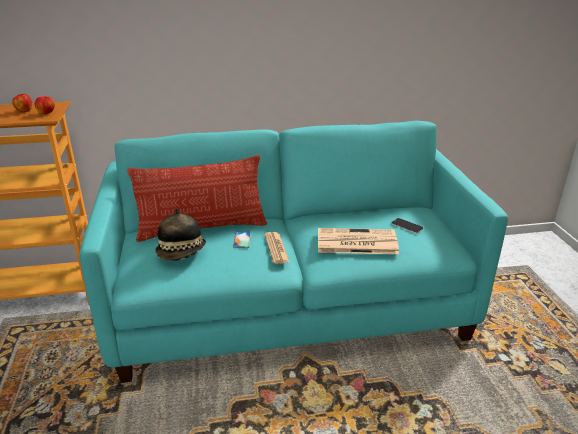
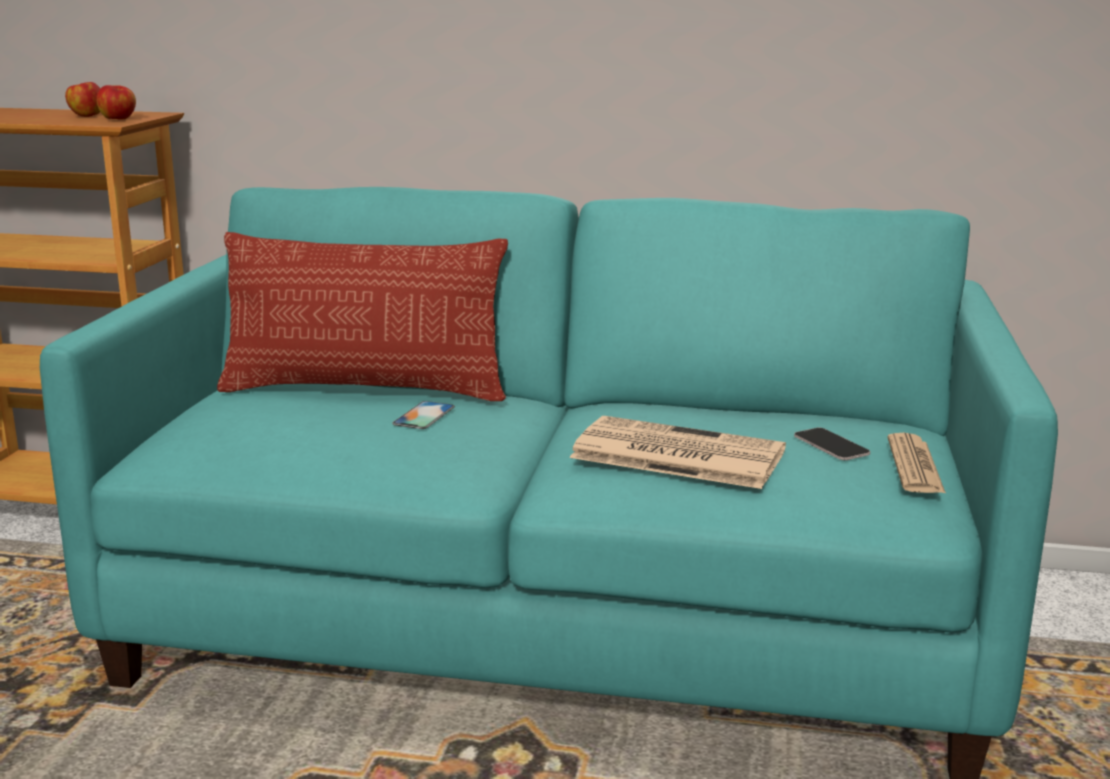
camera: 20 degrees right, 10 degrees down
(182, 253) = (282, 418): hat -> none
(276, 248) = (486, 440): newspaper -> newspaper (914, 465)

